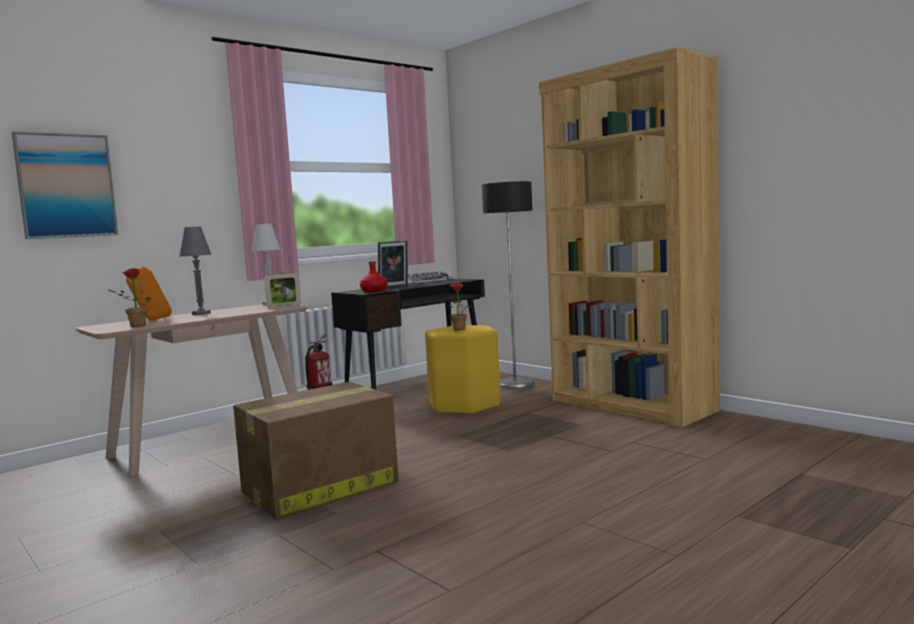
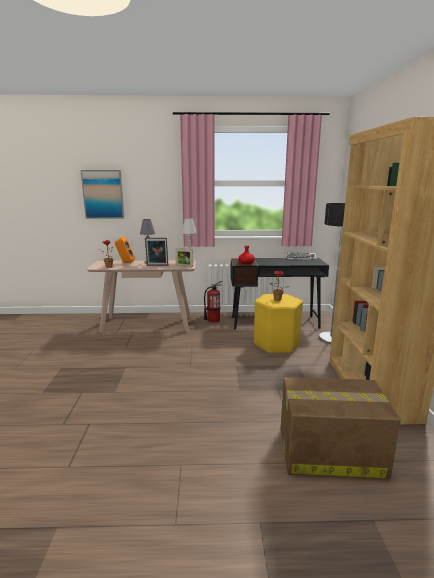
camera: 40 degrees right, 10 degrees up
(318, 488) = (133, 372): cardboard box -> cardboard box (329, 452)
(394, 286) = (268, 260): picture frame -> picture frame (157, 265)

